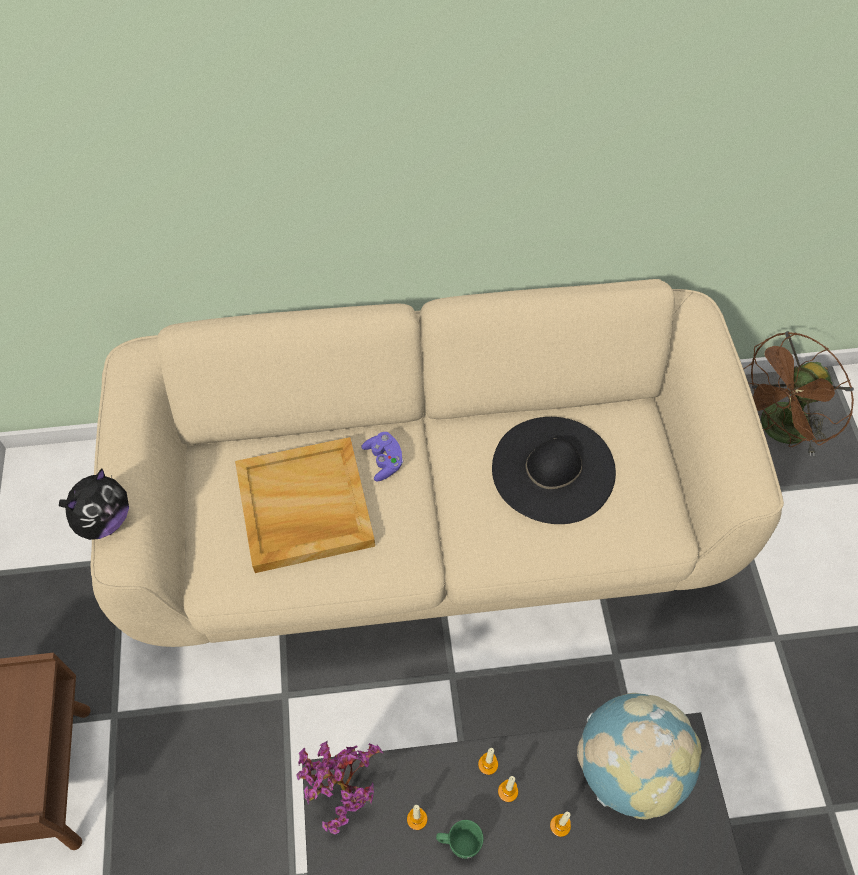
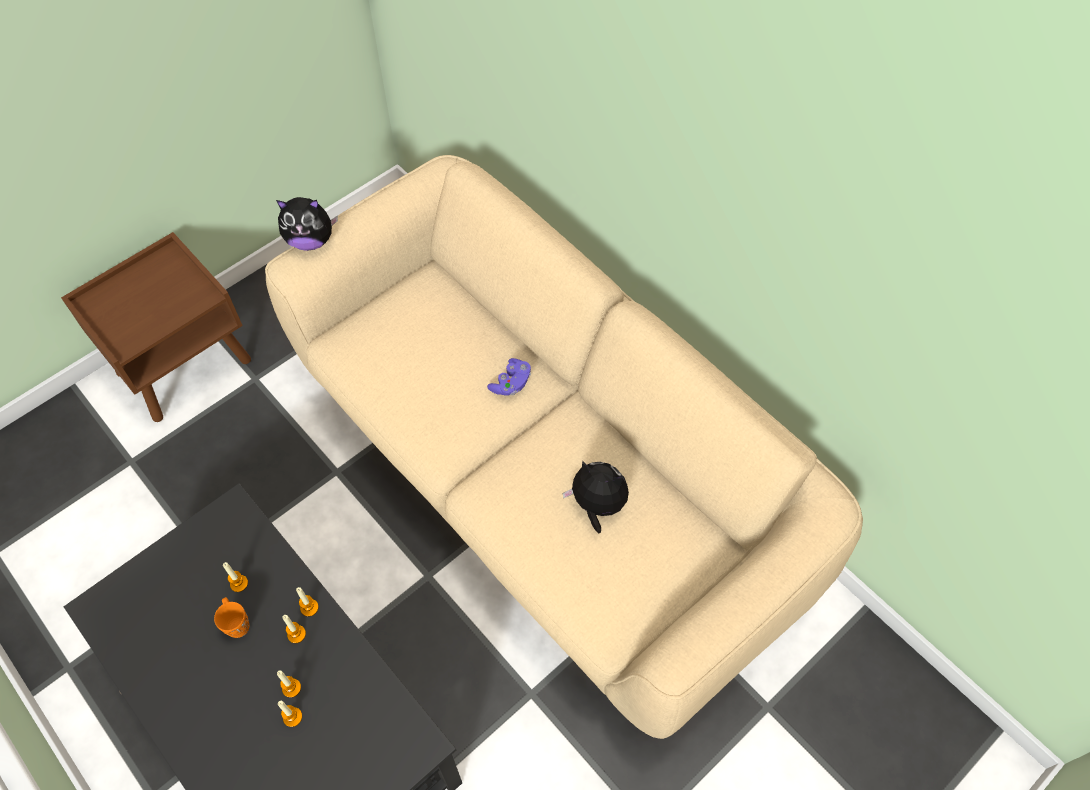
camera: 55 degrees right, 0 degrees up
(304, 508) = (430, 357): beige tray -> none
(342, 793) = (230, 523): potted plant -> none
(458, 843) = (236, 623): green mug -> orange mug
(553, 469) = (597, 506): black hat -> plush toy
(590, 840) = (292, 717): none -> candle
(628, 768) = (369, 715): globe -> none
(778, 431) = (876, 716): brown fan -> none

